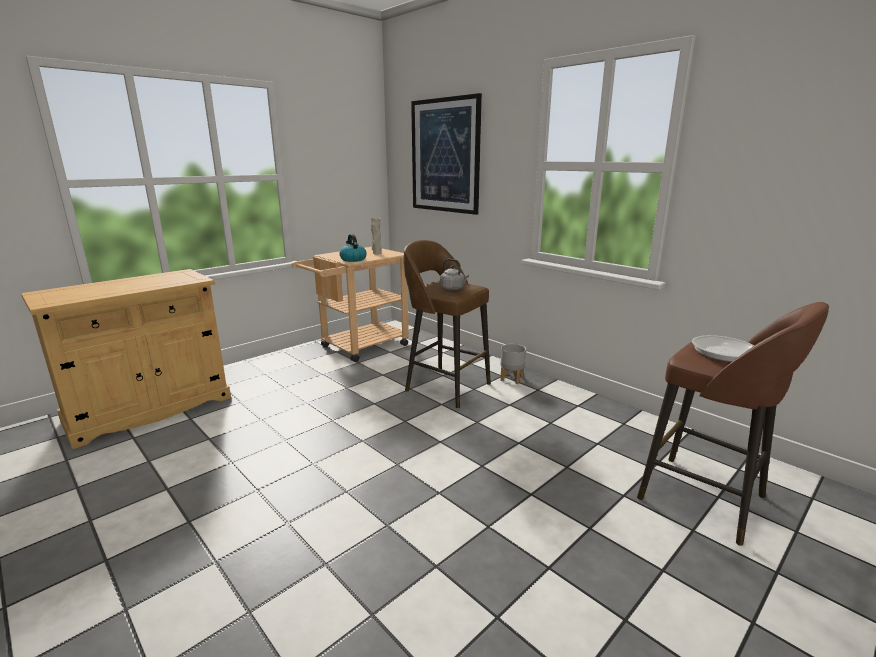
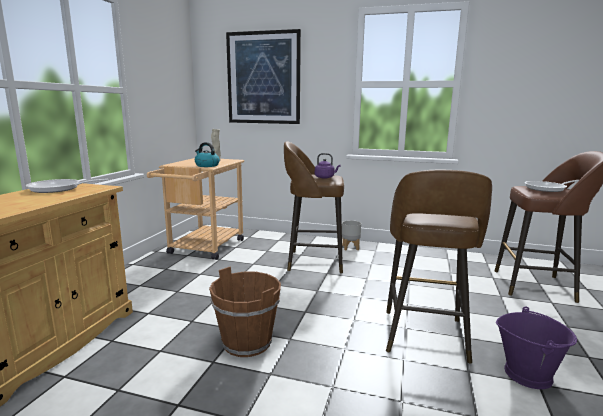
camera: 30 degrees left, 5 degrees down
(168, 277) = (59, 189): none -> frying pan
(276, 454) = (247, 342): none -> brown bucket
(444, 510) = (424, 337): none -> brown stool
(453, 289) = (325, 177): grey kettle -> purple kettle
(502, 601) = (528, 374): none -> purple bucket

